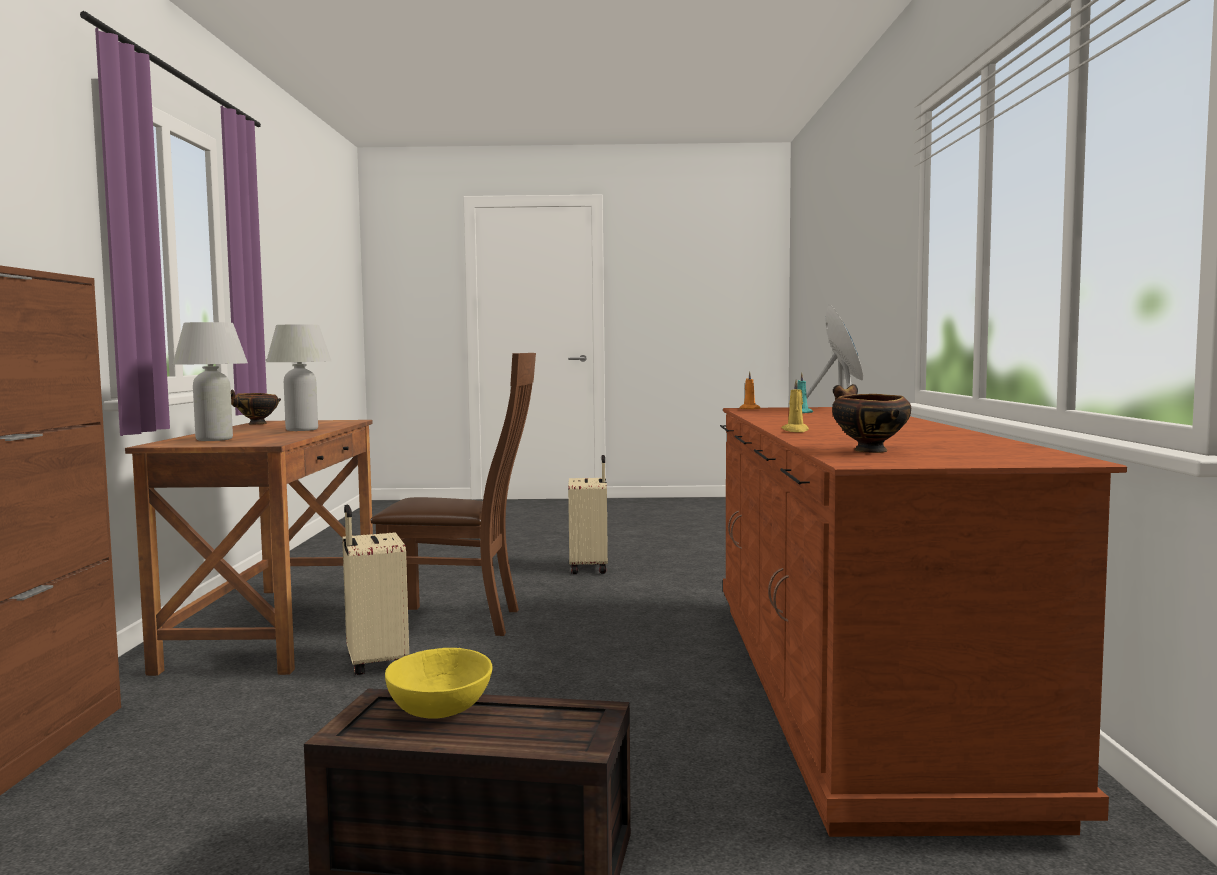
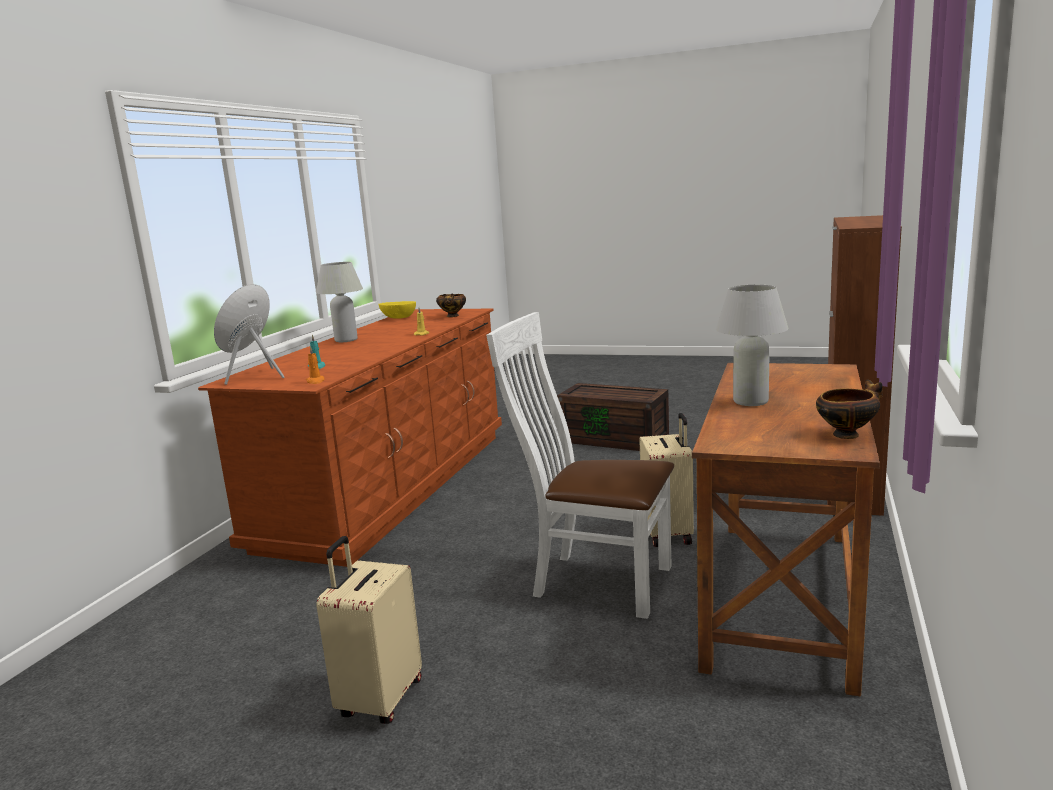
camera: 160 degrees left, 10 degrees up
(214, 439) = (805, 377): white table lamp -> white table lamp (346, 340)
(439, 709) = (624, 395): yellow bowl -> yellow bowl (399, 318)
(462, 622) = (594, 581): brown chair -> white chair

